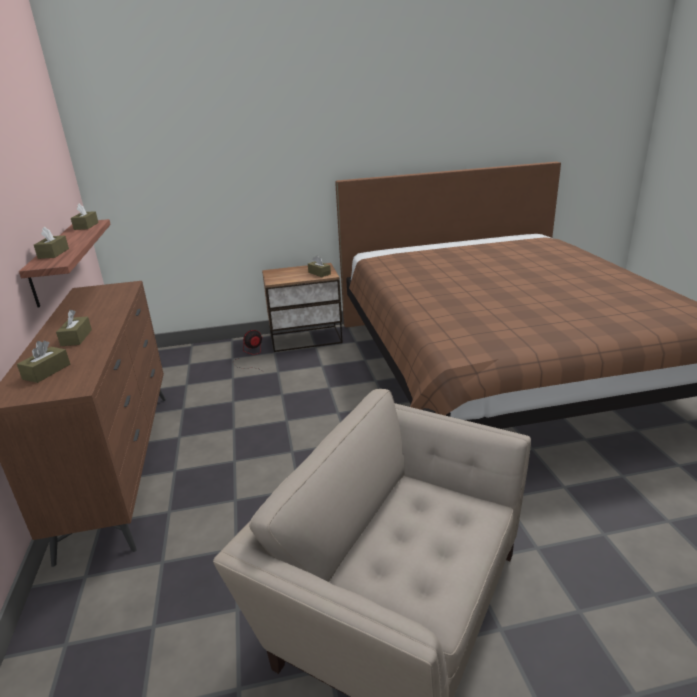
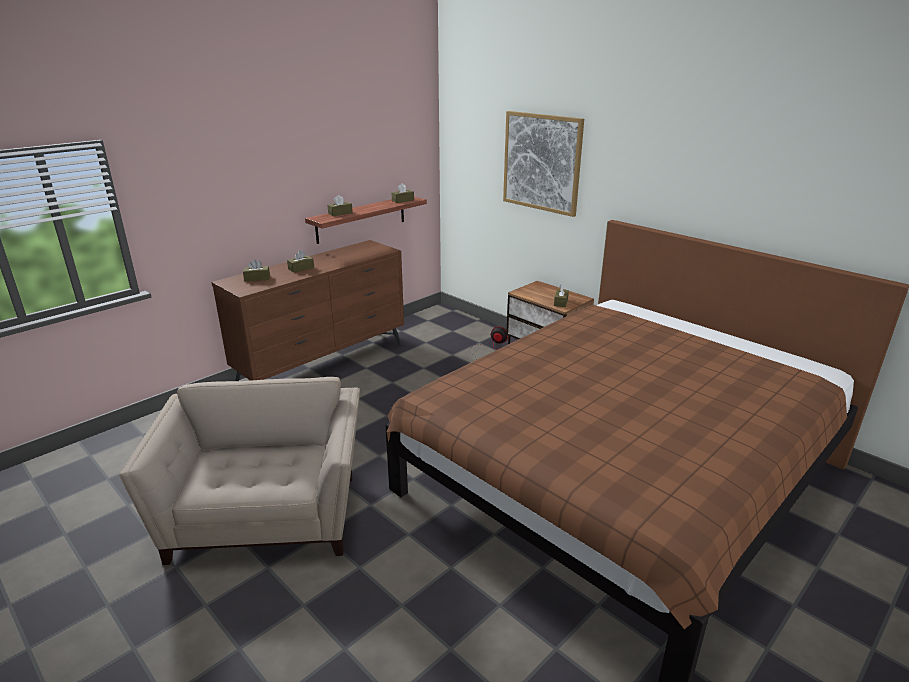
camera: 55 degrees right, 0 degrees up
(240, 143) = (542, 162): none -> picture

